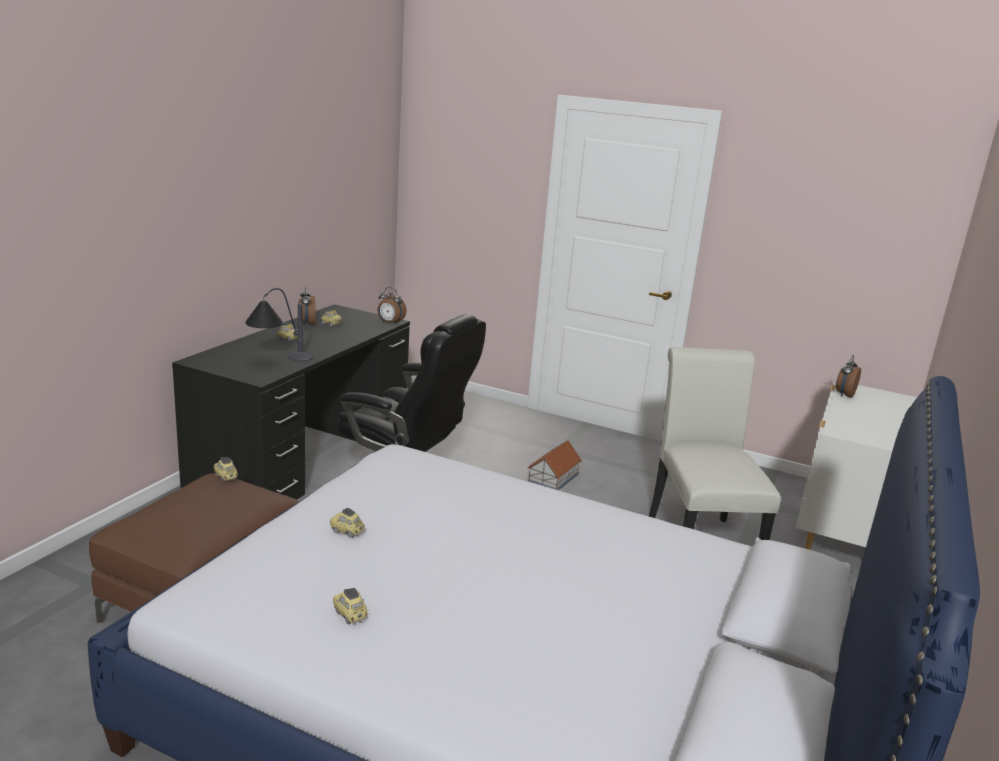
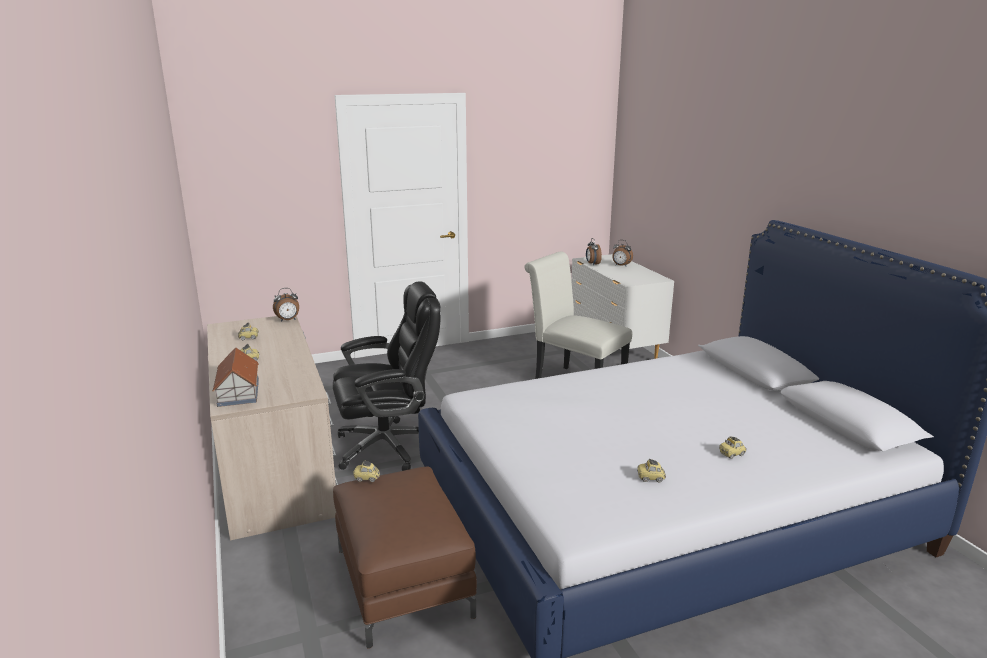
camera: 45 degrees left, 0 degrees up
(278, 362) = (290, 377): table lamp -> none
(305, 457) = (274, 464): black desk -> beige desk
(307, 324) = (230, 345): alarm clock -> alarm clock (621, 266)
(347, 531) = (552, 447): toy car -> toy car (732, 454)
(552, 478) = (452, 391): toy house -> toy house (238, 392)

